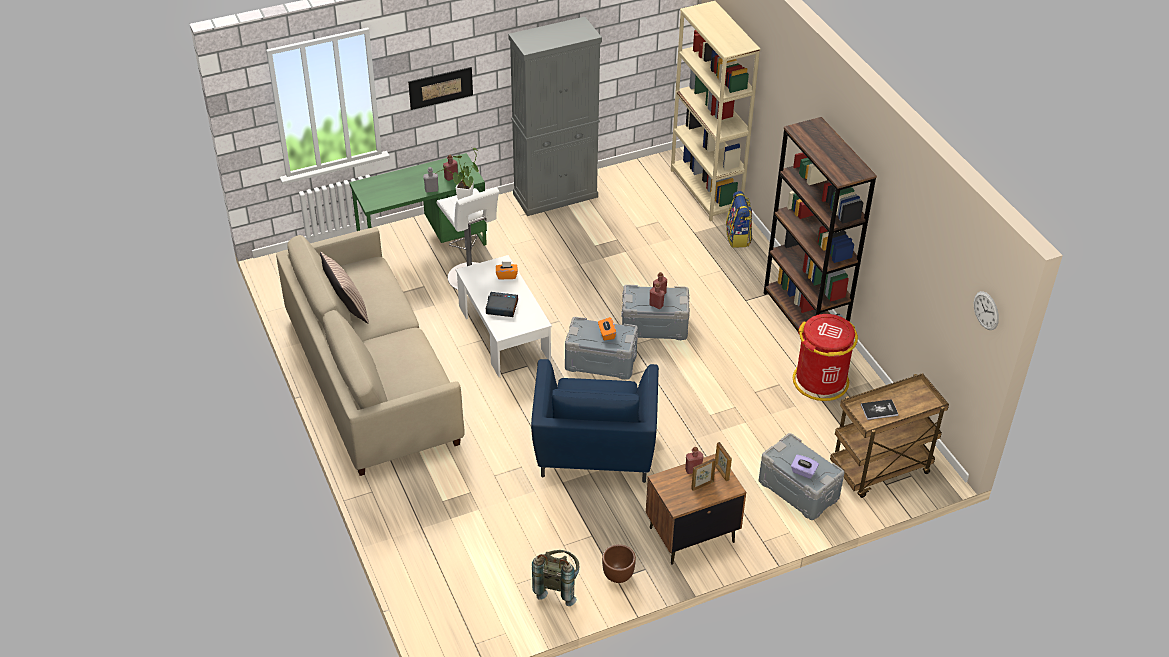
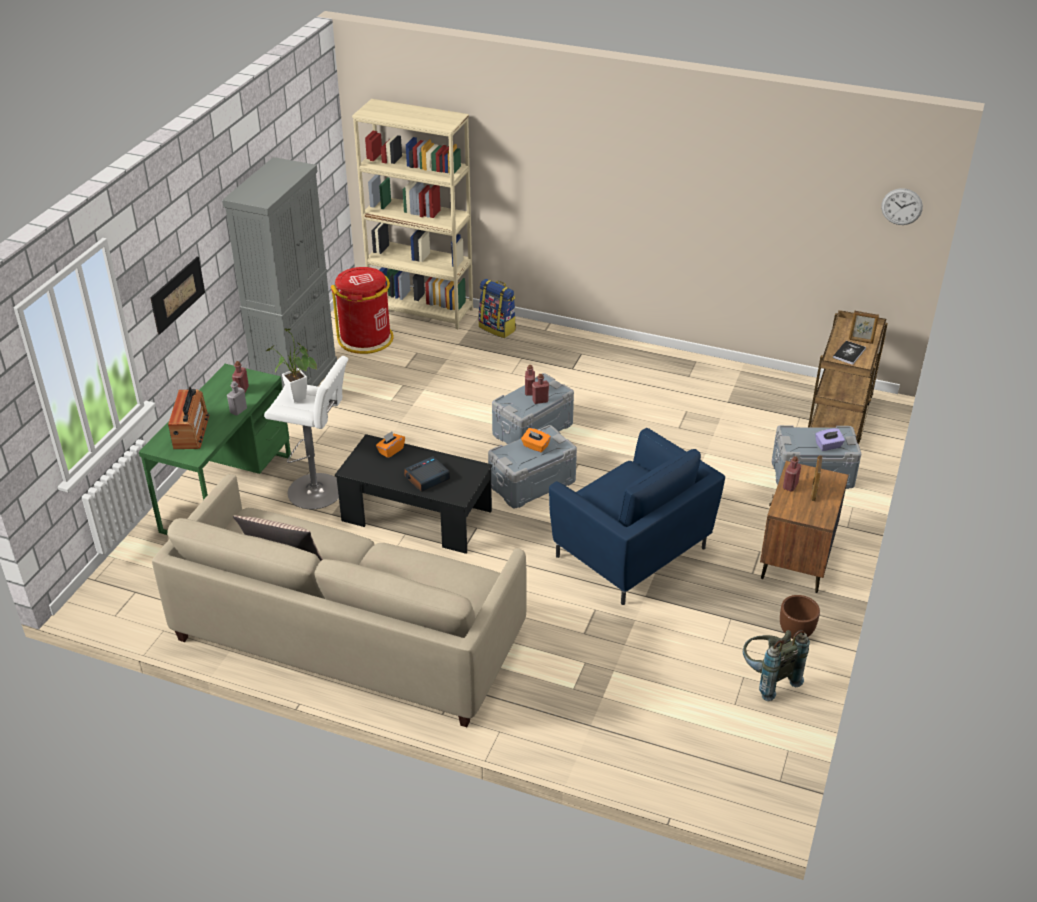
camera: 45 degrees left, 5 degrees down
(390, 187) = (191, 431): none -> radio
(504, 333) = (416, 516): white coffee table -> black coffee table
(721, 472) = (811, 473): picture frame -> picture frame (860, 341)
(804, 317) = (631, 355): brown bookcase -> none
(821, 381) = (710, 390): red trash can -> red trash can (366, 338)

